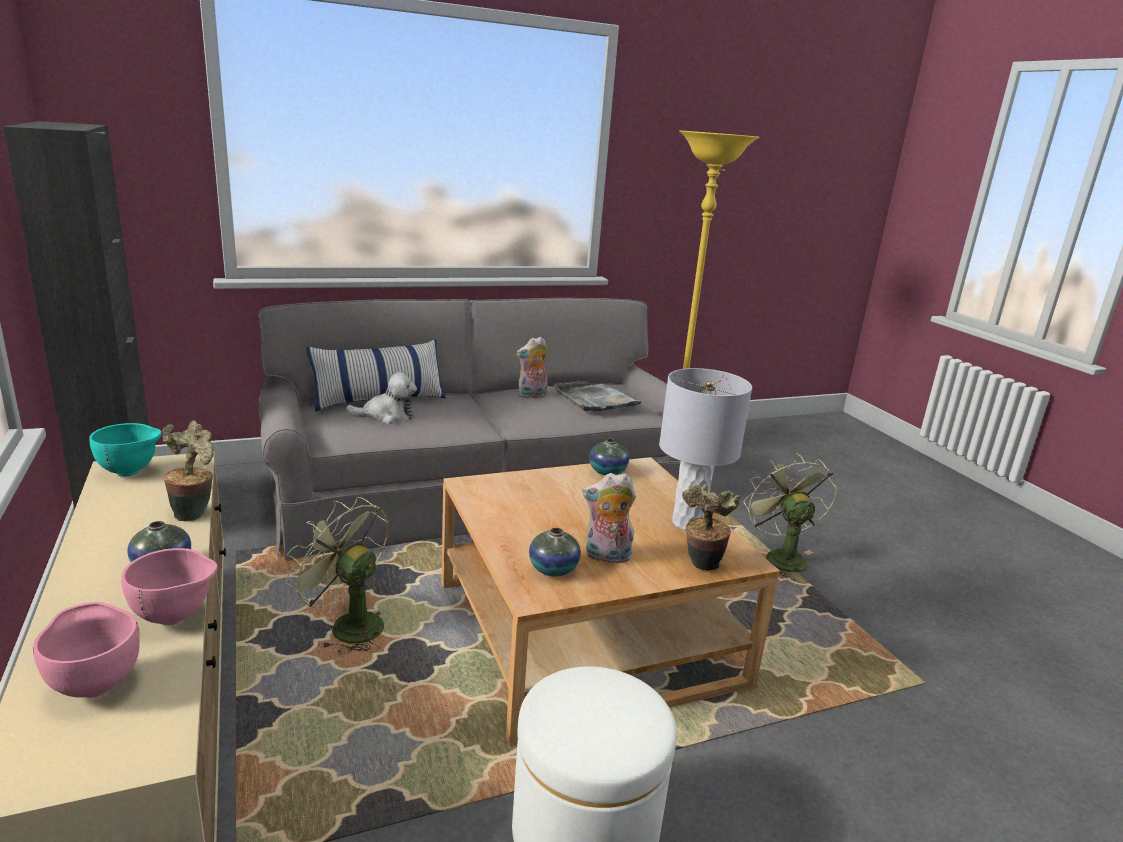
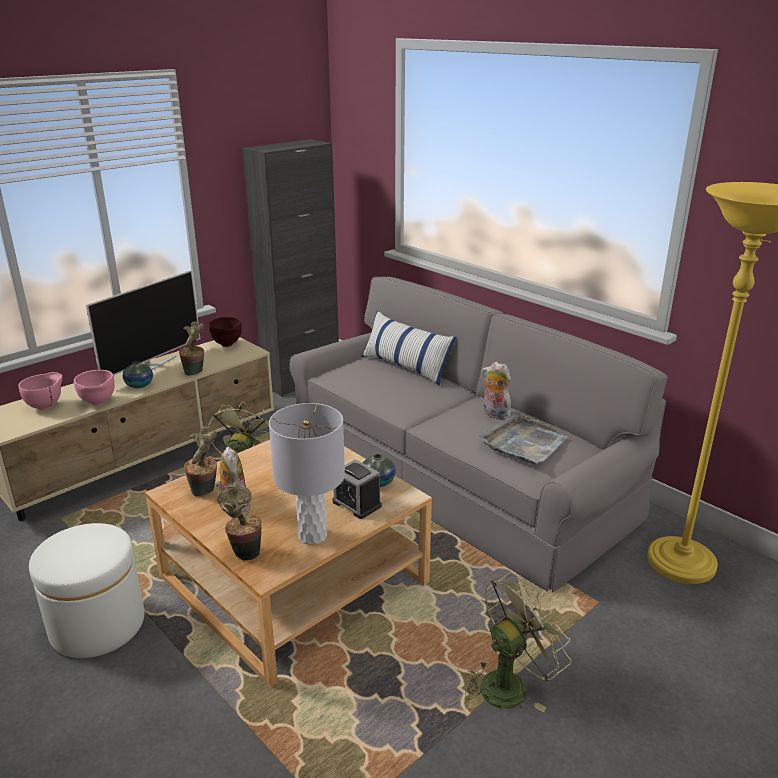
camera: 70 degrees right, 5 degrees up
(99, 546) = (151, 366): none -> television
(131, 472) = (227, 345): turquoise bowl -> brown bowl
(387, 416) = (379, 377): plush toy -> none
(553, 569) = (205, 491): vase -> potted plant
(641, 490) = (357, 504): none -> alarm clock

